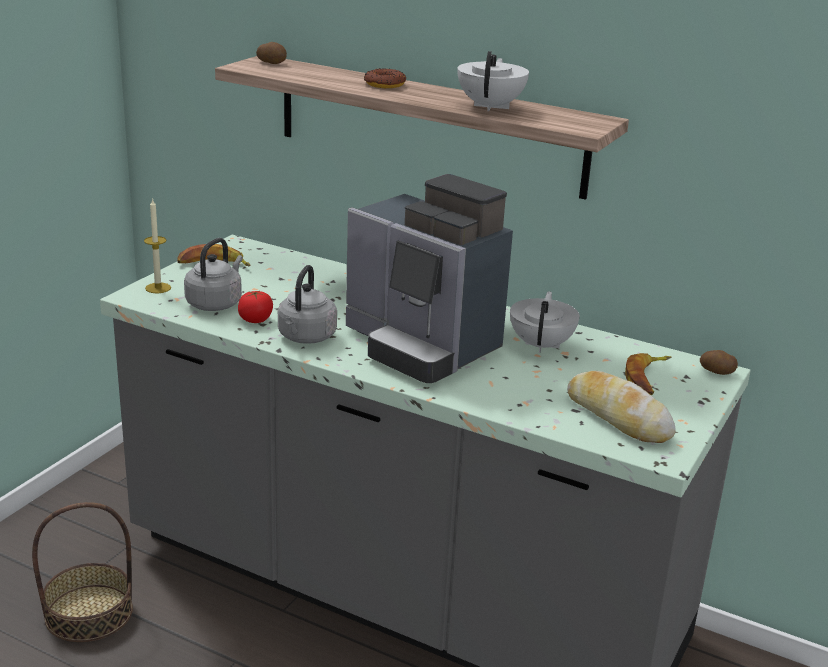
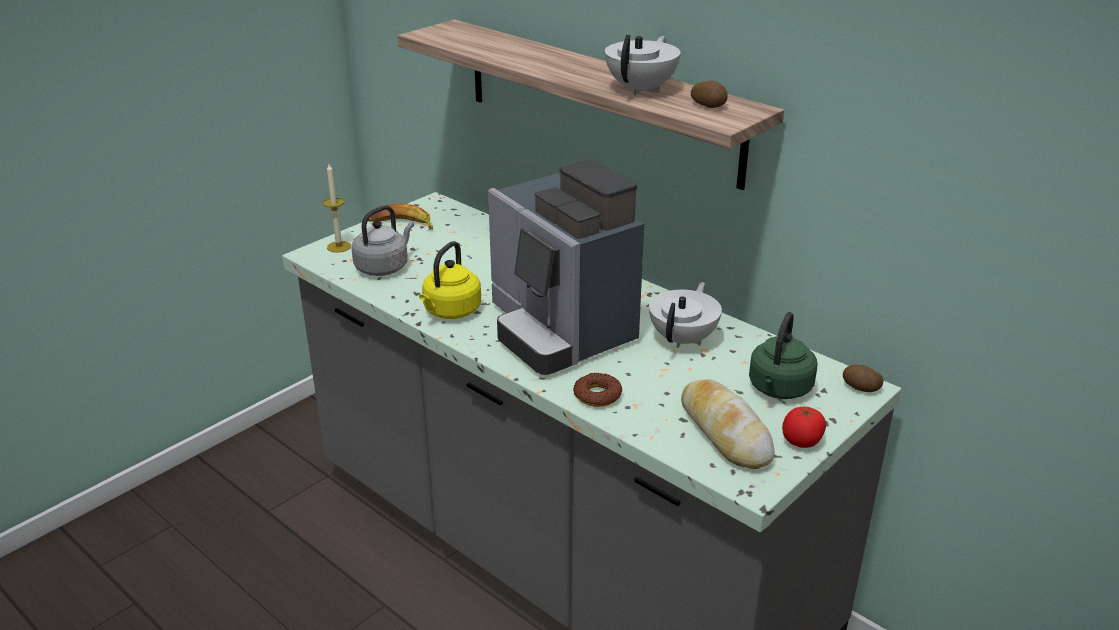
camera: 15 degrees right, 5 degrees up
(89, 613) = (272, 538): basket -> none
(255, 320) = (412, 288): tomato -> tomato (801, 441)
(272, 63) = (457, 30): potato -> potato (709, 105)
(306, 338) = (450, 312): grey kettle -> yellow kettle
(384, 84) = (550, 58): donut -> donut (597, 395)
(647, 379) = (779, 389): banana -> green kettle

